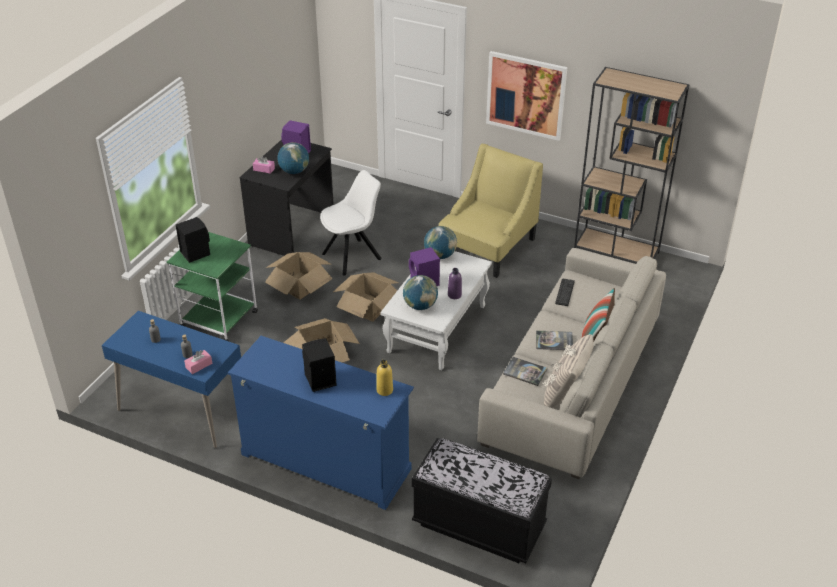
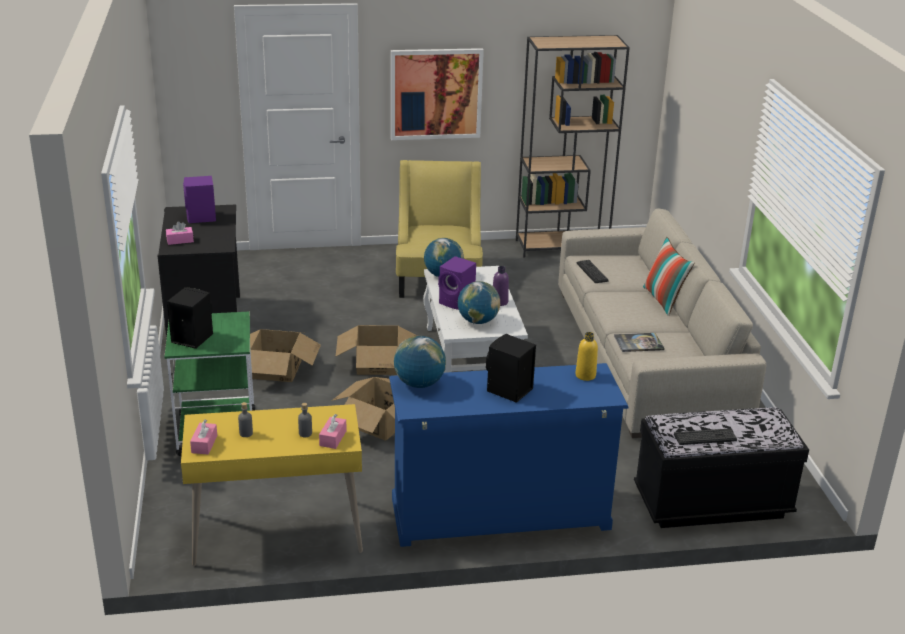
camera: 35 degrees left, 10 degrees down
(126, 337) = (204, 444): none -> pink tissue box
(183, 410) = (277, 533): blue desk -> yellow desk
(294, 171) = (219, 233): globe -> globe (419, 384)
(352, 257) = (305, 326): white chair -> none
(458, 475) = (705, 437): none -> keyboard
(554, 341) = (632, 311): book -> none
(564, 392) = (690, 347): beige pillow -> none

